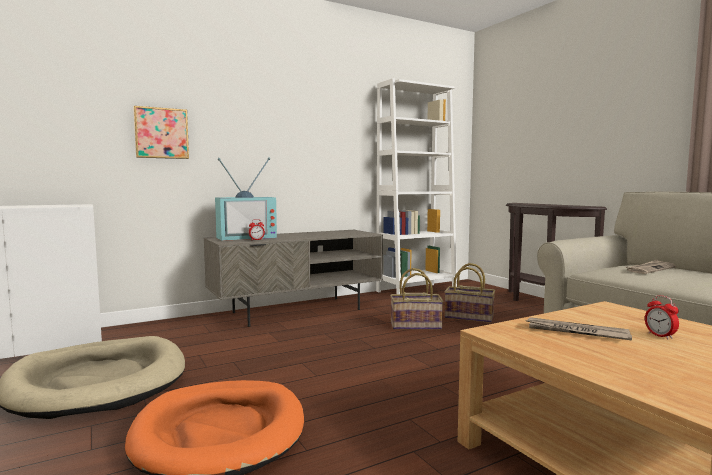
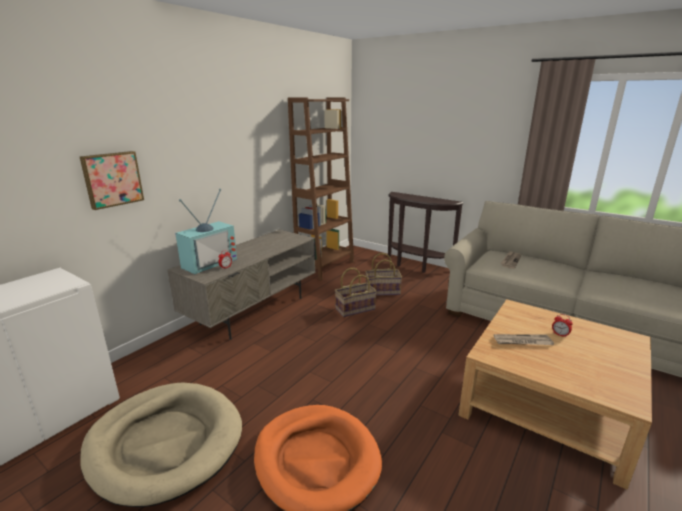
camera: 25 degrees left, 15 degrees up
(416, 291) = (325, 267): white bookcase -> brown bookcase

